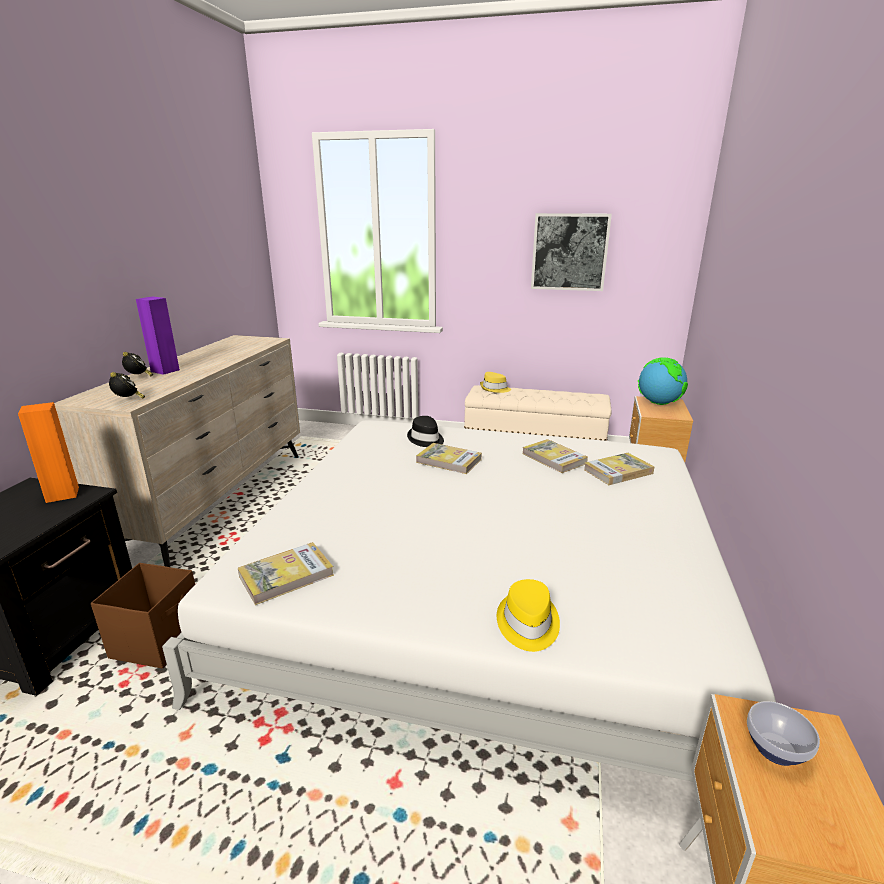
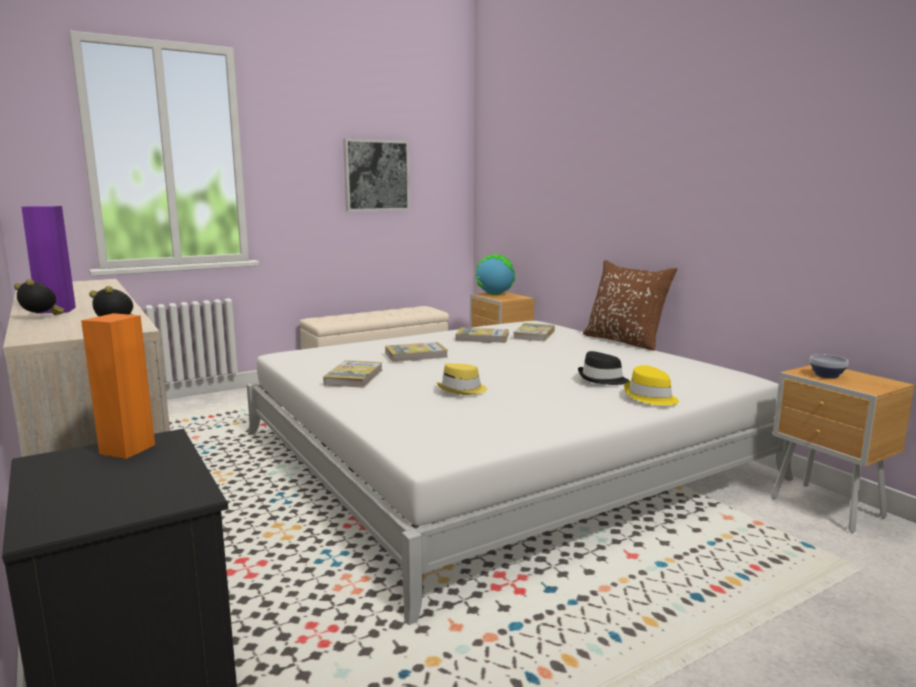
camera: 45 degrees left, 10 degrees down
(159, 640) = (288, 607): brown storage box -> none
(286, 576) = (465, 435): book -> book (354, 377)
(426, 439) = (360, 351): black hat -> black hat (602, 379)
(494, 389) = (330, 317): yellow hat -> yellow hat (462, 390)
(705, 521) = (625, 341): none -> brown pillow

